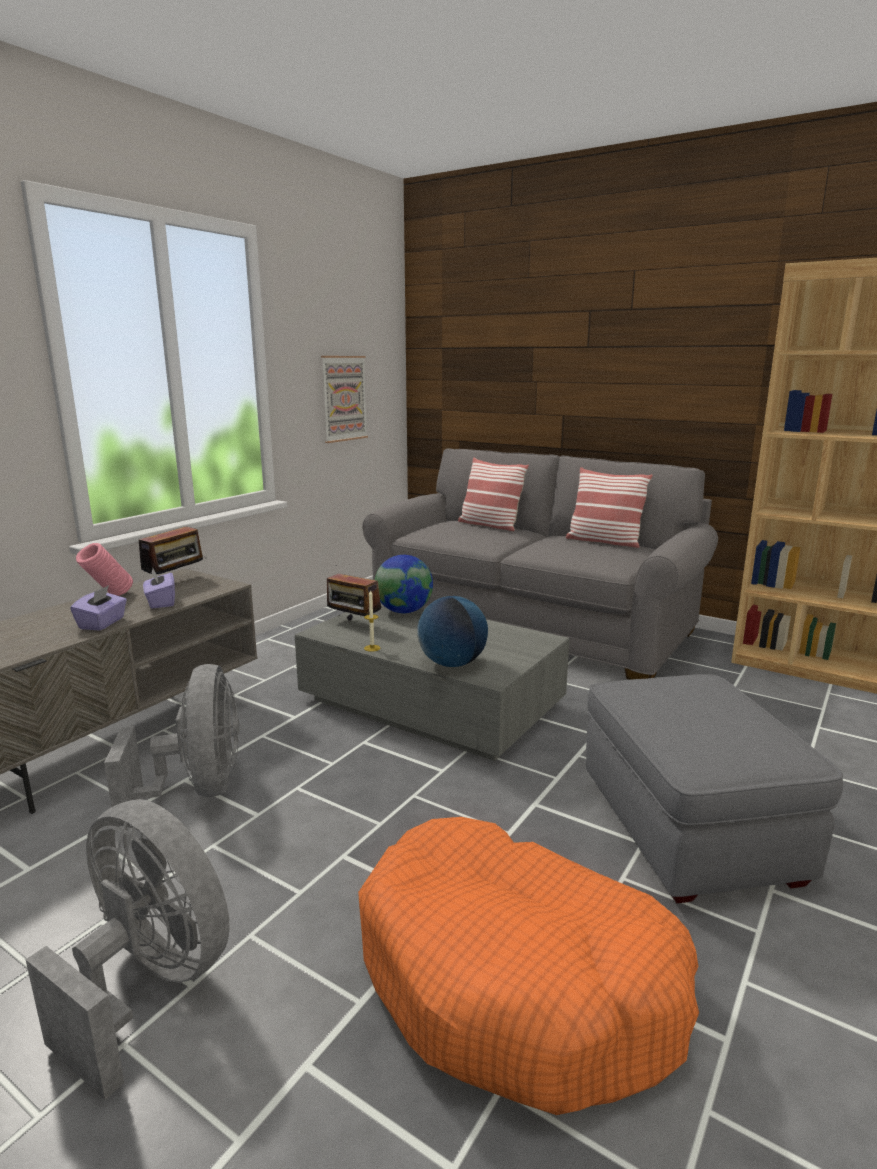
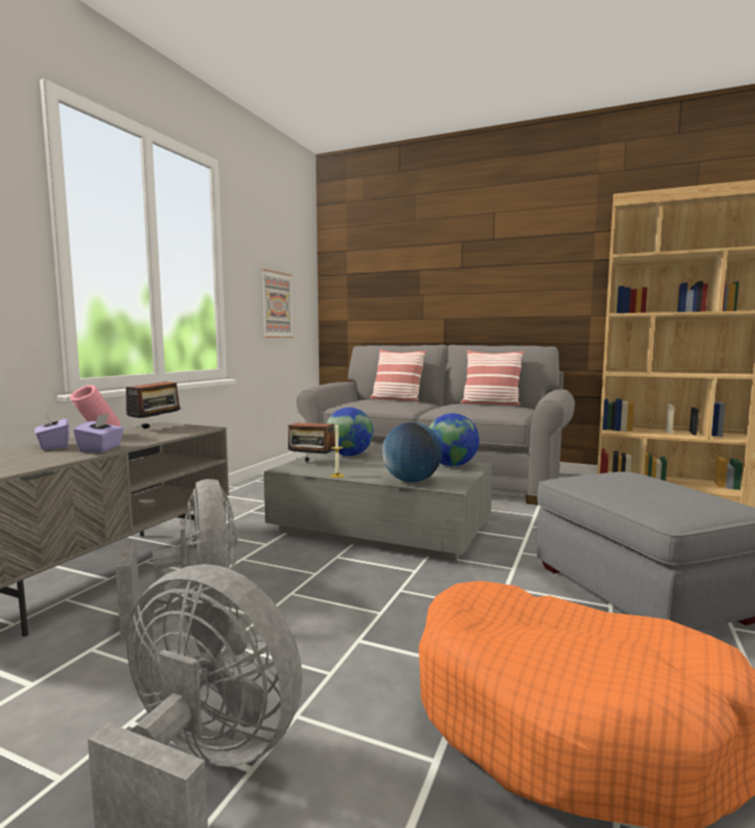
camera: 10 degrees left, 10 degrees down
(161, 602) = (150, 437): purple tissue box -> purple tissue box (53, 446)
(516, 638) = (451, 465): none -> globe

